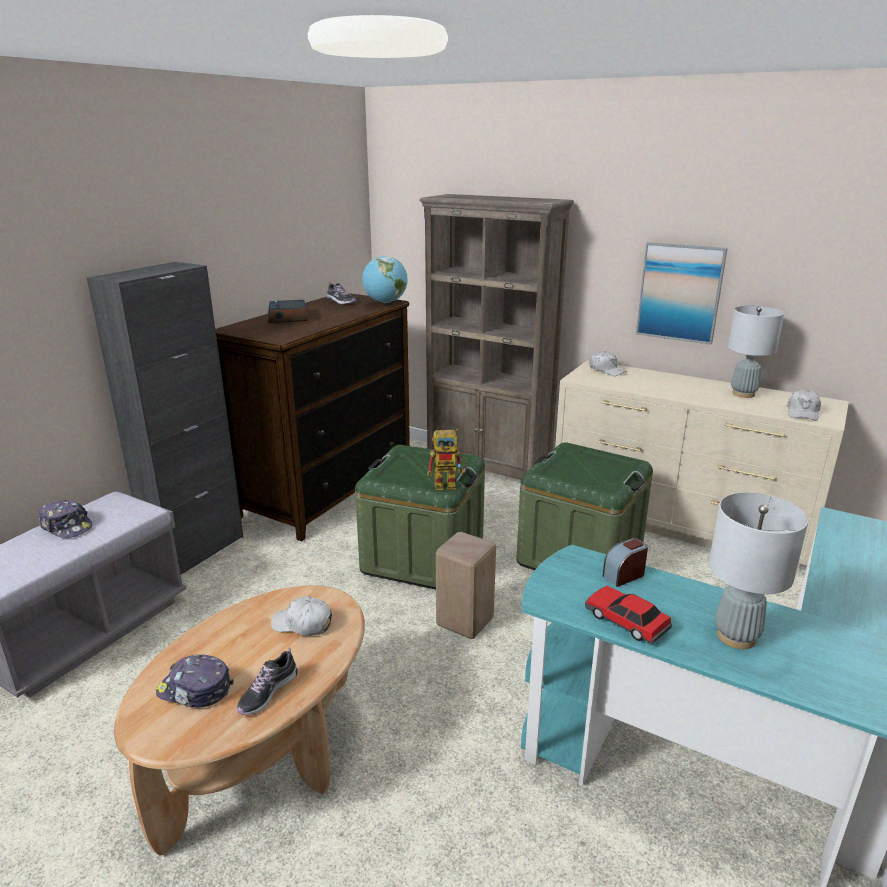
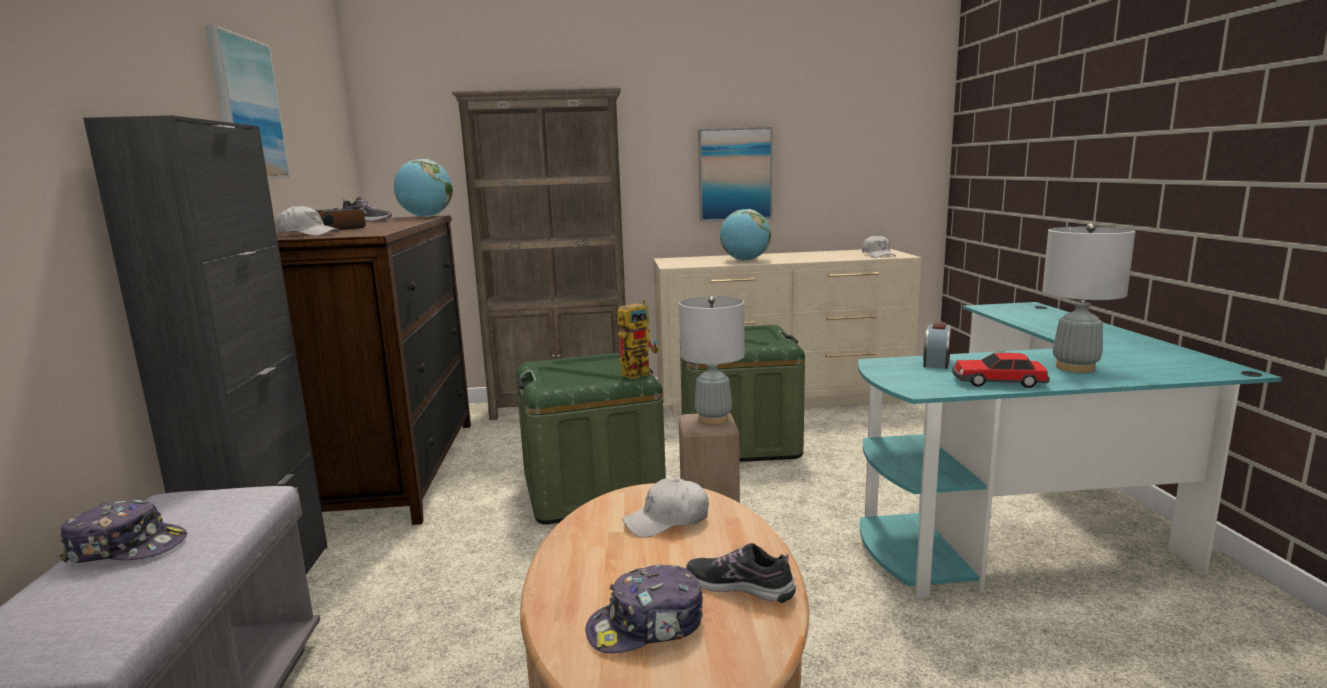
camera: 35 degrees left, 10 degrees down
(239, 231) = (247, 109): none -> picture
(267, 692) = (740, 586): shoe -> shoe turned 120 degrees clockwise
(607, 370) = (686, 259): white cap -> white cap (307, 234)
(654, 386) = (745, 260): none -> globe
(743, 394) = (817, 254): grey table lamp -> grey table lamp (713, 419)

